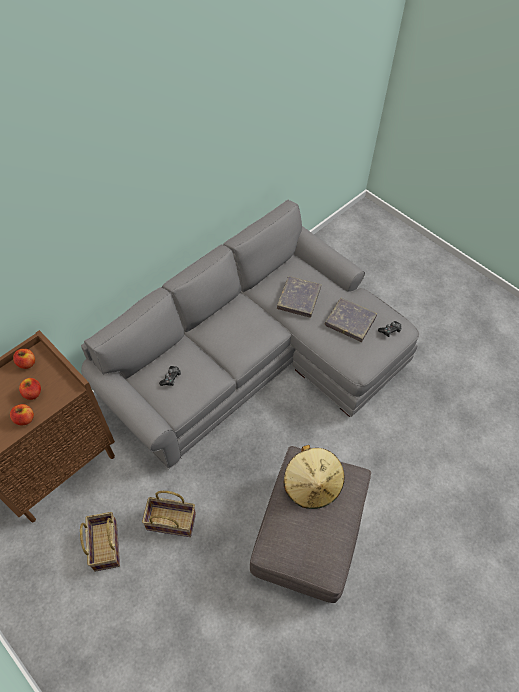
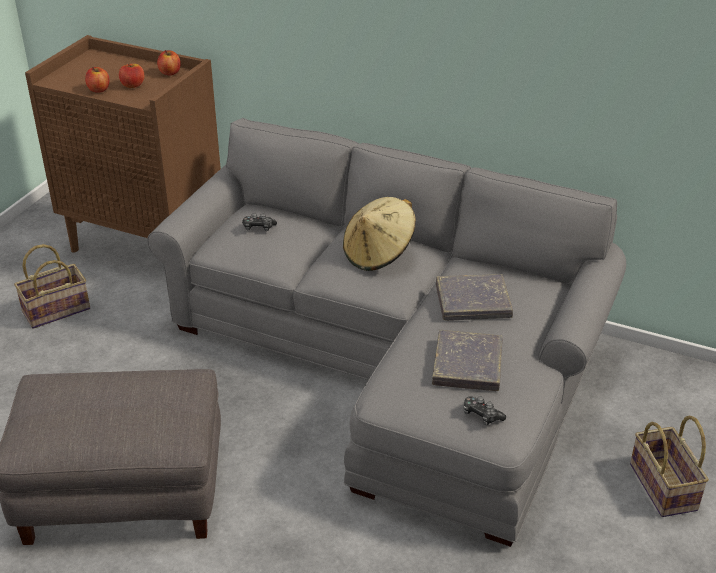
camera: 70 degrees right, 20 degrees down
(172, 521) = (104, 353): basket -> basket (665, 488)
(312, 485) = (147, 393): beige hat -> beige hat (379, 254)

